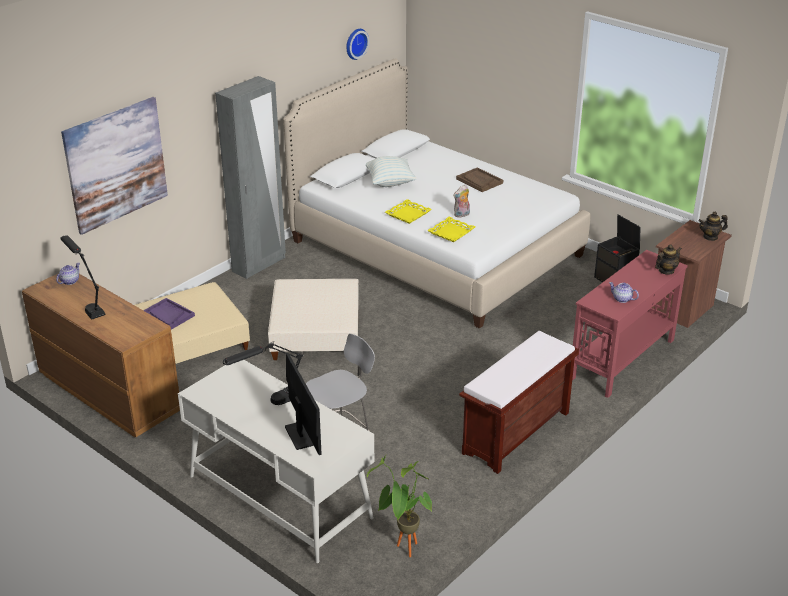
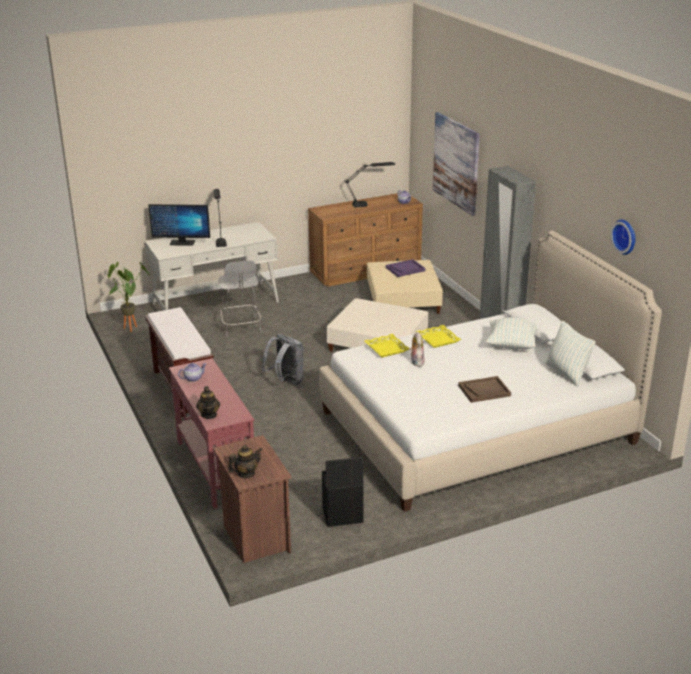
camera: 115 degrees right, 5 degrees down
(419, 155) = (567, 373): none -> pillow
(441, 368) = (286, 381): none -> grey backpack
(710, 237) = (246, 474): teapot -> teapot turned 45 degrees clockwise

